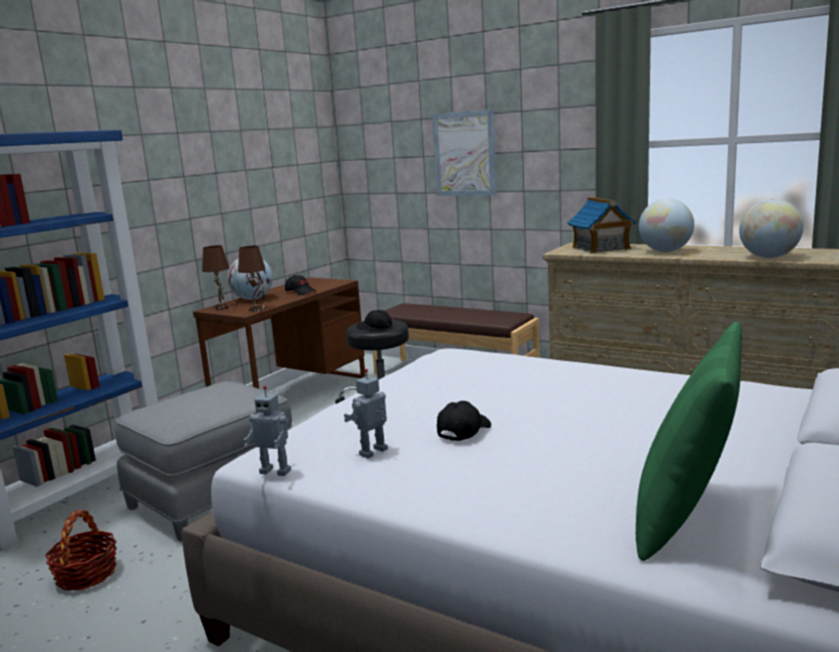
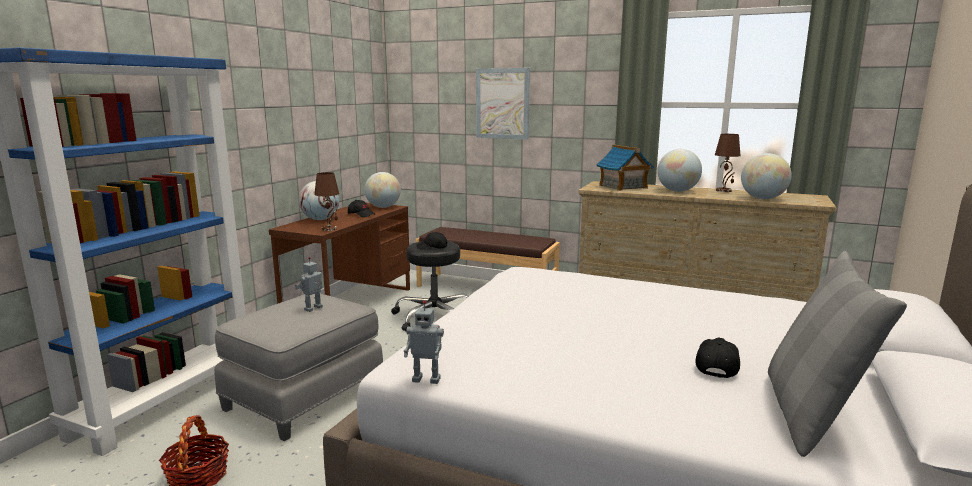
camera: 10 degrees left, 0 degrees up
(221, 307) = (294, 226): brown table lamp -> brown table lamp (724, 191)
(329, 282) = (383, 207): none -> globe
(374, 453) = (509, 361): toy robot -> toy robot (314, 309)
(463, 431) = (577, 340): black cap -> black cap (716, 366)
(685, 516) = (810, 414): green pillow -> grey pillow

